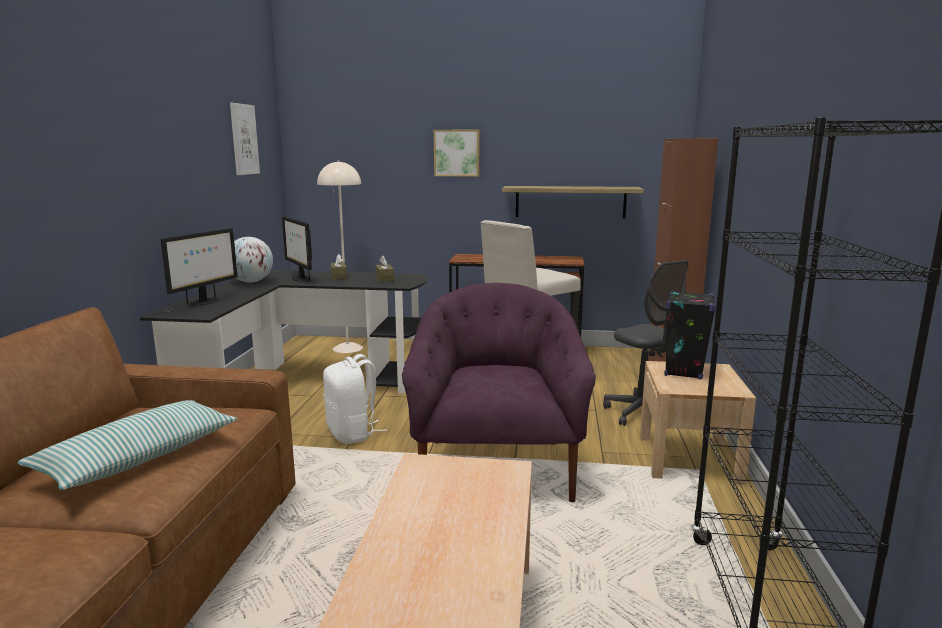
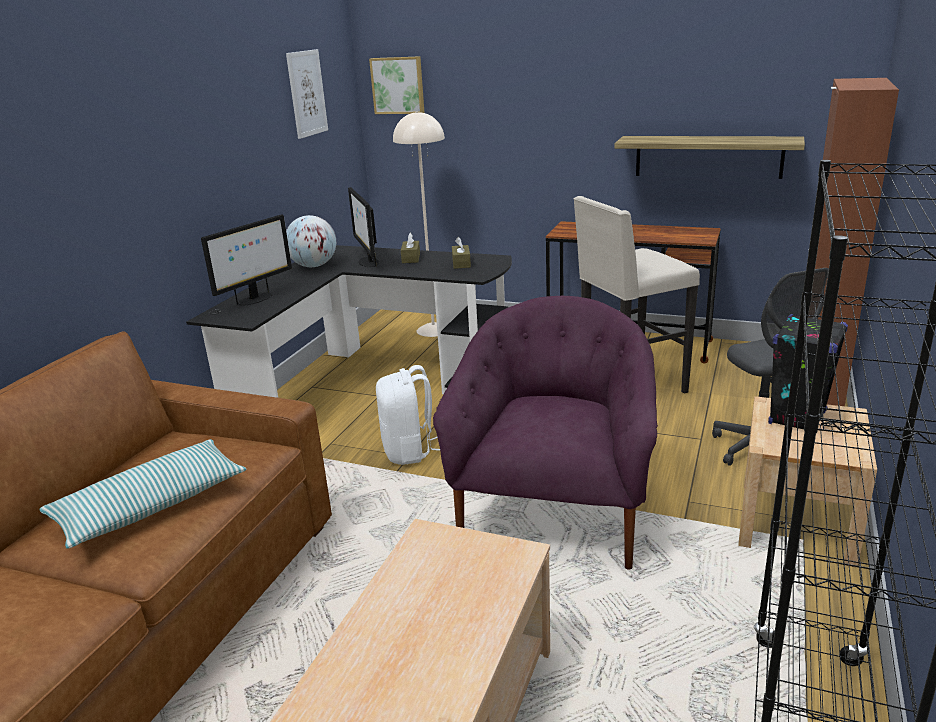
camera: 15 degrees right, 10 degrees up
(457, 153) = (562, 94): picture -> picture (398, 85)

